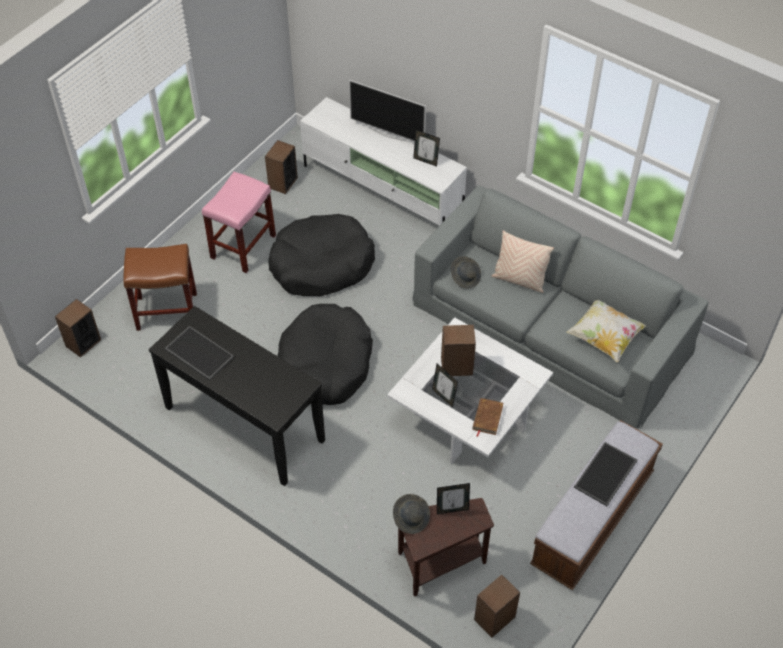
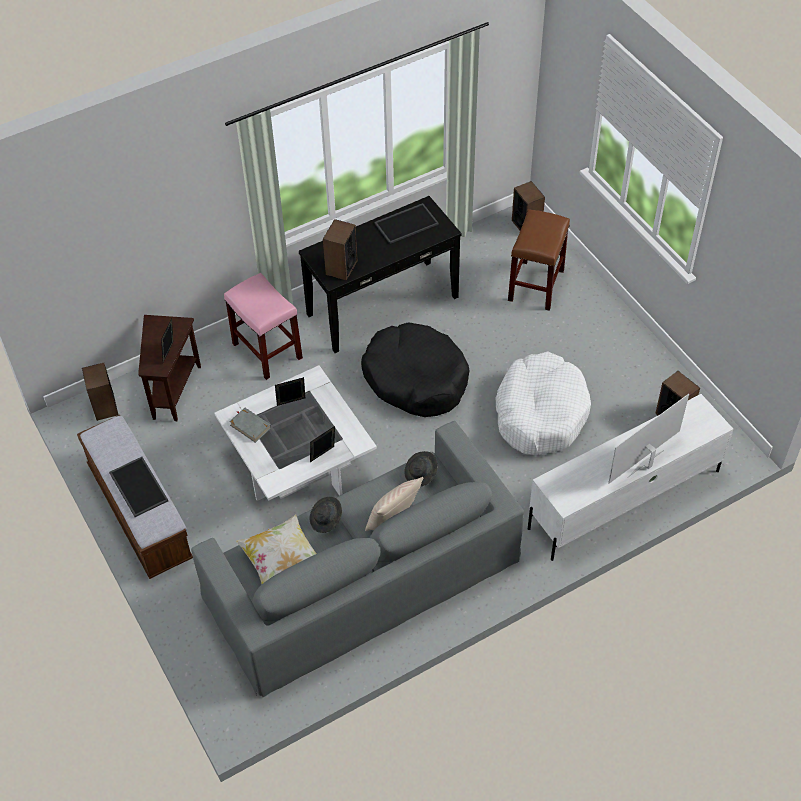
camera: 115 degrees right, 0 degrees up
(243, 246) = (594, 359): pink stool -> pink stool (268, 351)
(321, 264) = (540, 413): black dog bed -> white dog bed
(411, 518) = (180, 325): grey hat -> grey hat (326, 520)
(426, 161) = (588, 483): picture frame -> picture frame (323, 456)
(456, 366) = (318, 425): speaker -> speaker (341, 267)
(487, 418) = (250, 426): brown book -> grey book

